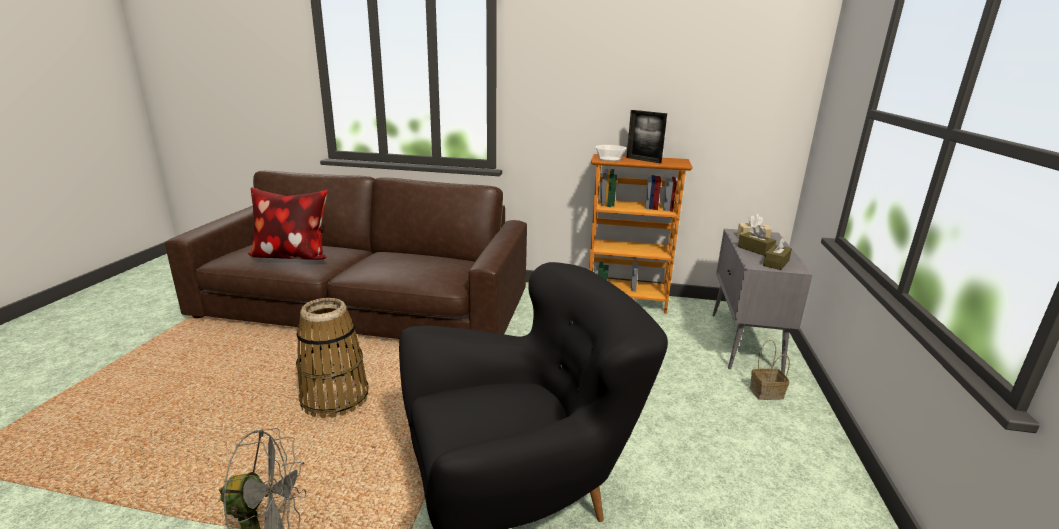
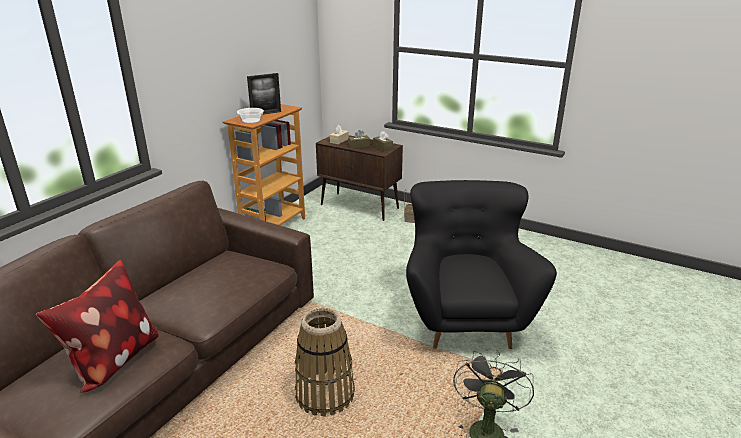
camera: 70 degrees left, 5 degrees up
(745, 343) = (360, 206): grey cabinet -> brown cabinet

